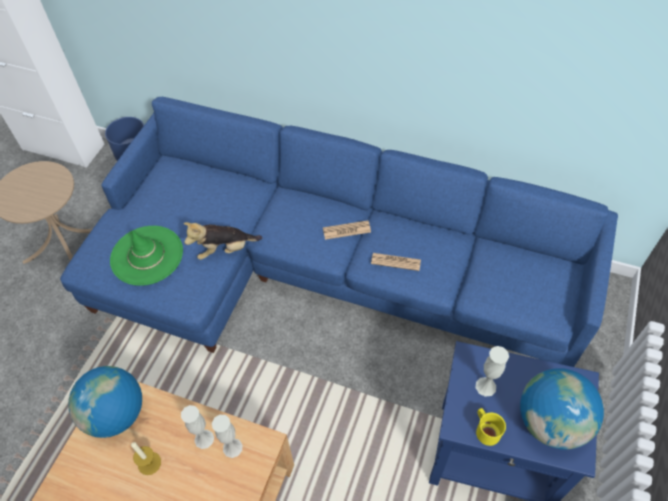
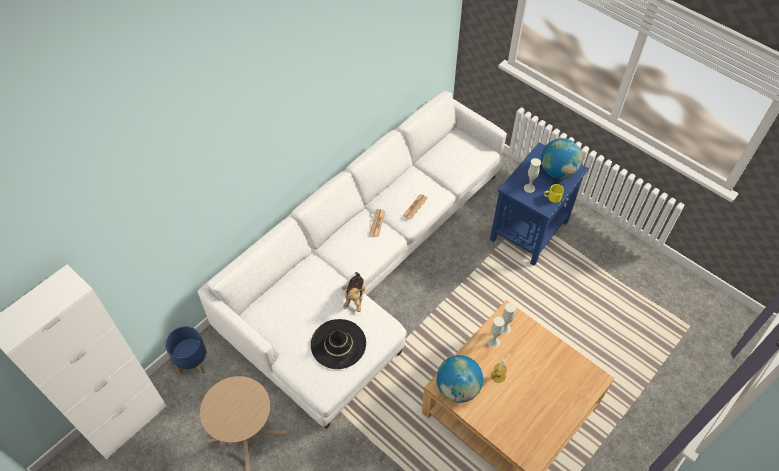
camera: 70 degrees left, 0 degrees up
(147, 255) = (338, 344): green hat -> black hat
(319, 266) = (362, 269): blue sofa -> white sofa

